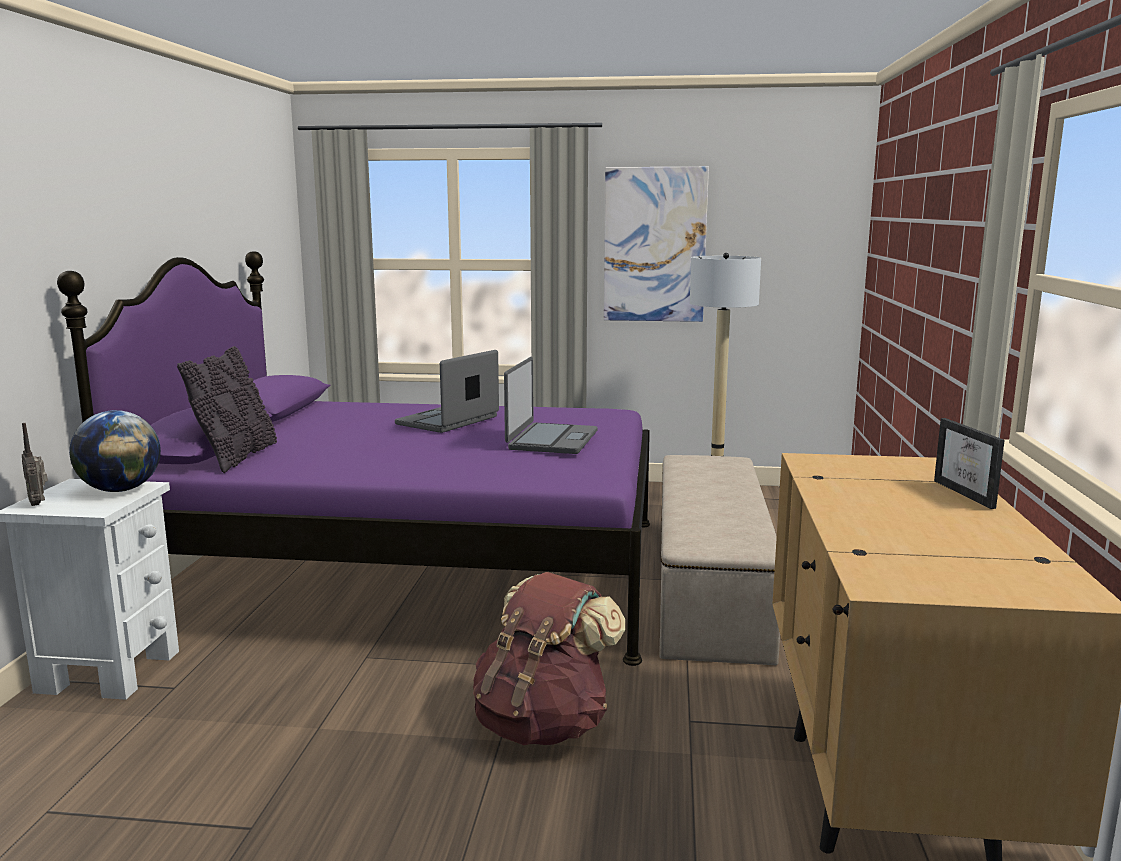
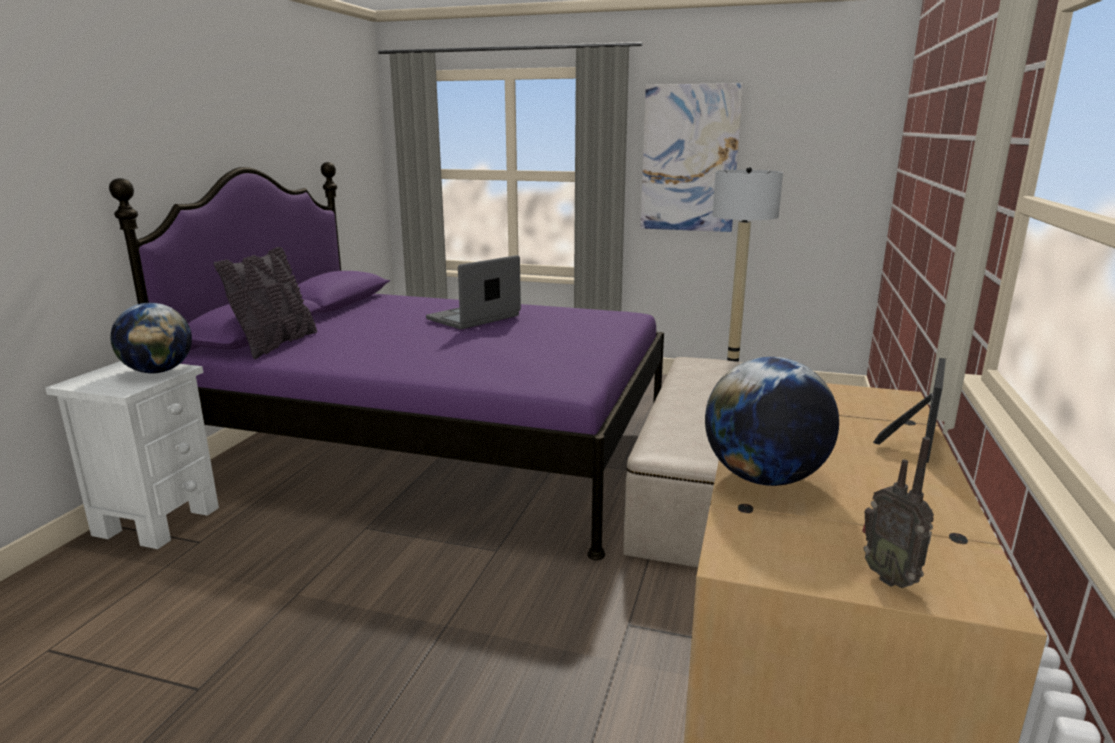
camera: 10 degrees right, 5 degrees up
(39, 503) = (86, 380): radio -> radio (891, 577)
(543, 724) = (491, 613): brown backpack -> none
(551, 440) = (552, 342): laptop -> none
(861, 530) = (764, 478): none -> globe
(973, 494) = (916, 440): picture frame -> picture frame turned 150 degrees counterclockwise

